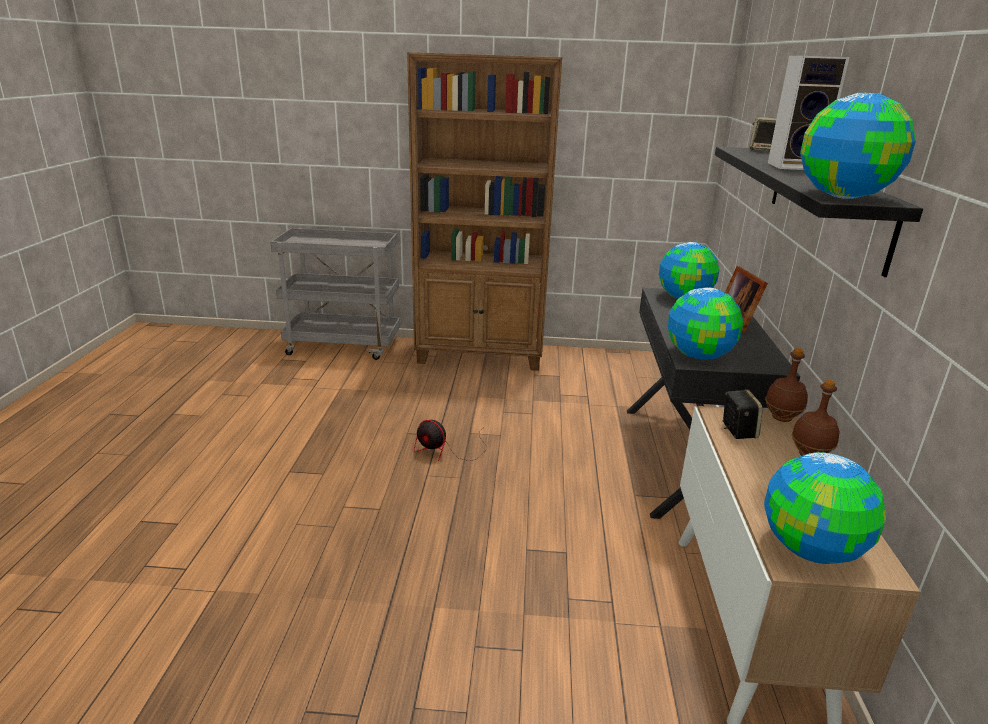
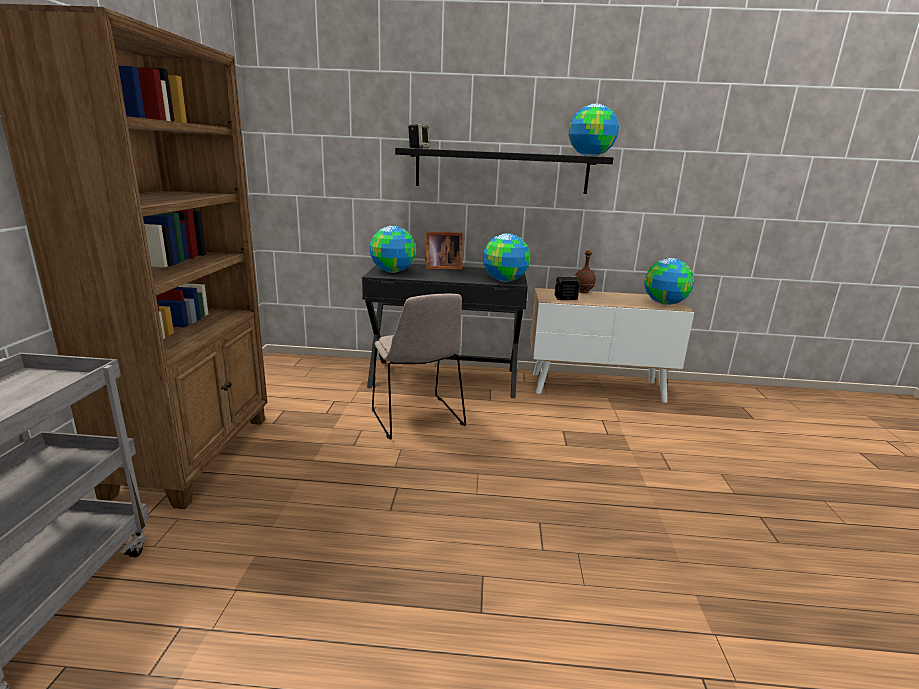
camera: 90 degrees left, 5 degrees down
(447, 451) = (430, 481): fan -> none
(563, 443) = (417, 419): none -> beige chair
(781, 418) = (545, 290): brown bottle -> none
(796, 166) = (491, 151): speaker -> none

